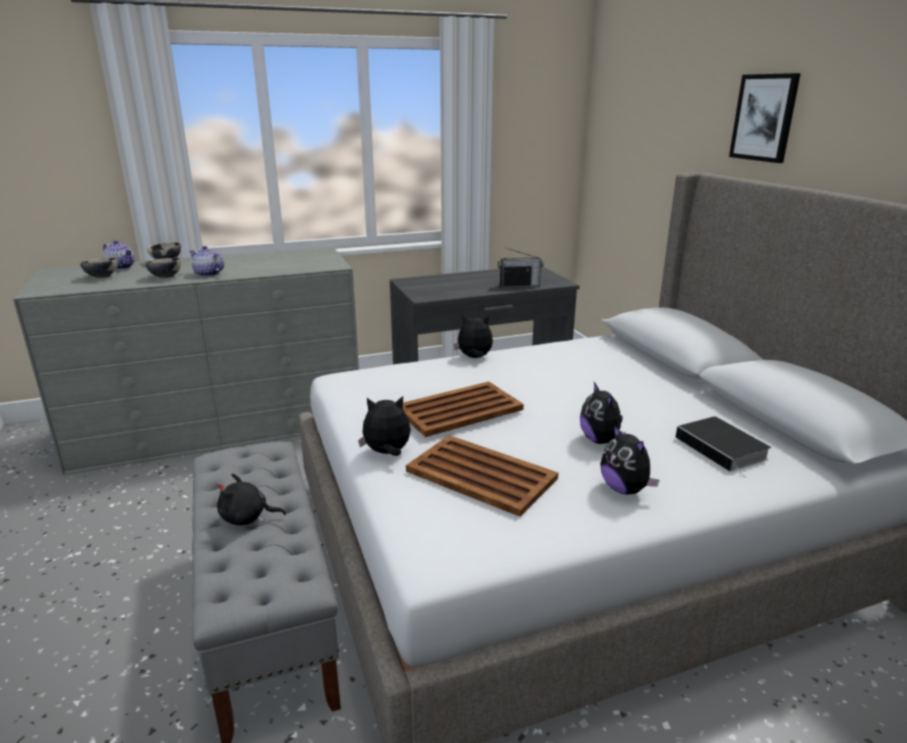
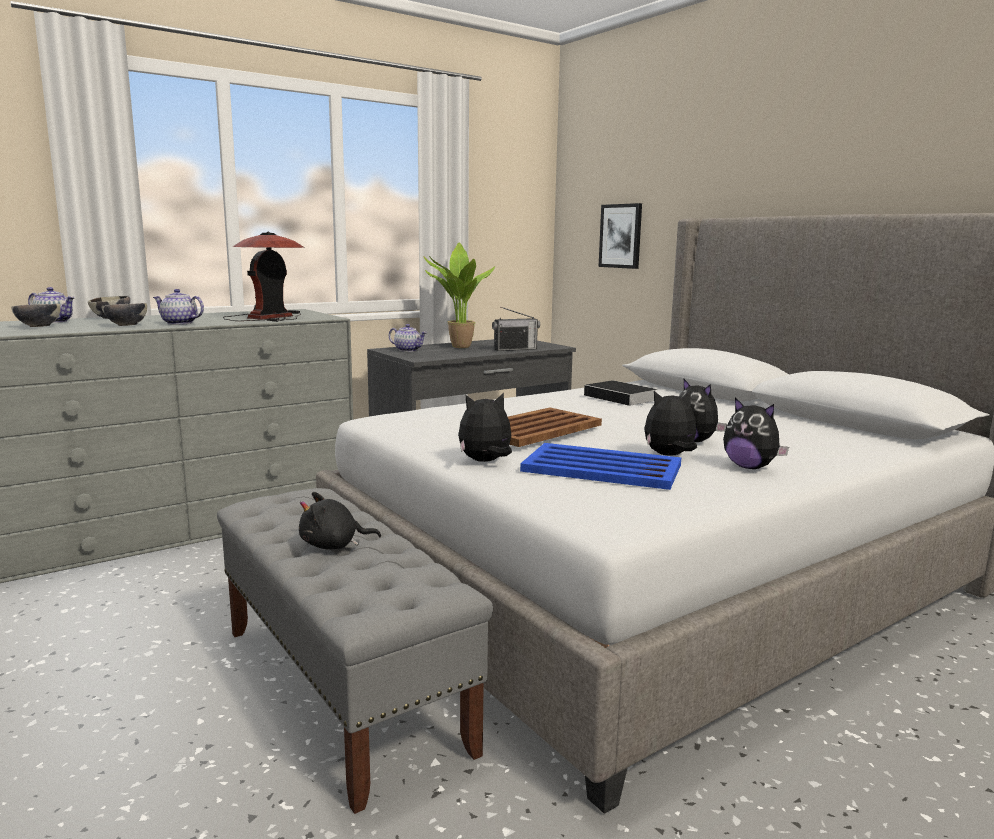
camera: 15 degrees left, 10 degrees down
(287, 263) = (268, 317): none -> table lamp
(422, 283) = (408, 350): none -> teapot
(469, 280) = (457, 347): none -> potted plant
(474, 358) = (511, 399): plush toy -> plush toy (669, 456)
(482, 475) = (603, 468): brown tray -> blue tray
(723, 449) = (812, 439): book -> book (622, 398)
(764, 117) = (759, 162): picture -> picture (621, 236)

